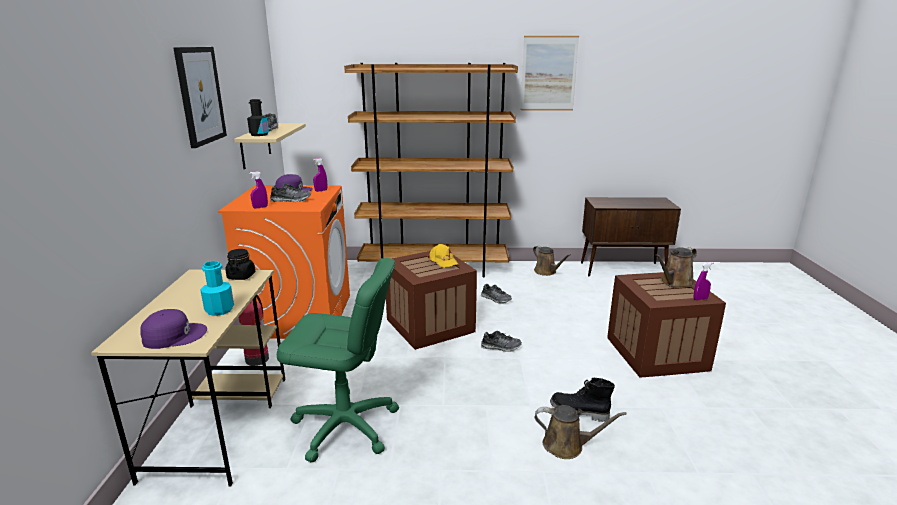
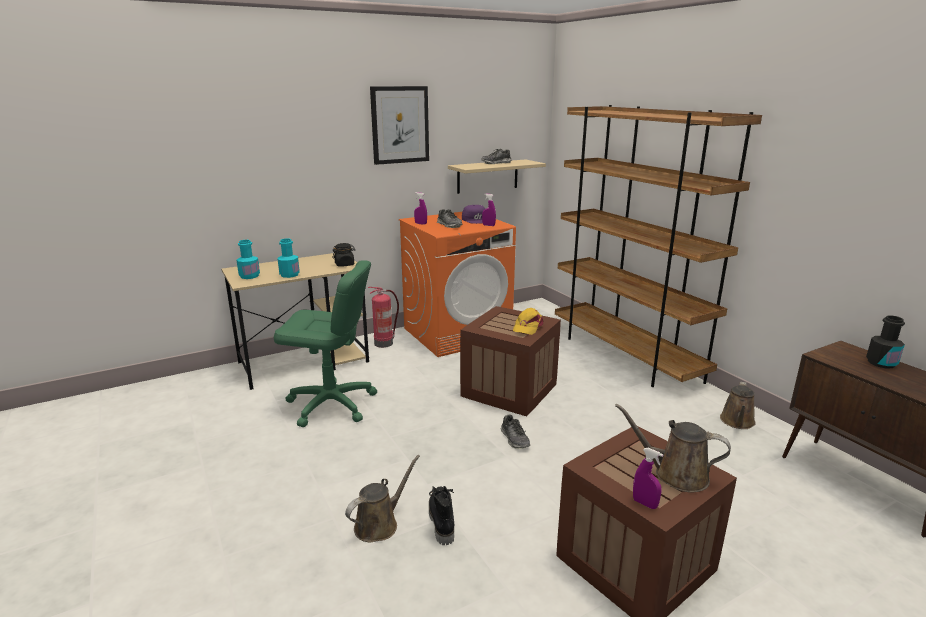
camera: 60 degrees right, 0 degrees up
(174, 335) = (249, 276): purple cap -> turquoise bottle
(259, 134) = (471, 165): black bottle -> black bottle (881, 363)
(345, 426) = (331, 404): green office chair -> green office chair turned 60 degrees counterclockwise
(496, 299) = (611, 408): shoe -> none
(548, 73) = (815, 132): picture -> none
(567, 445) = (379, 524): brown watering can -> brown watering can turned 120 degrees counterclockwise

